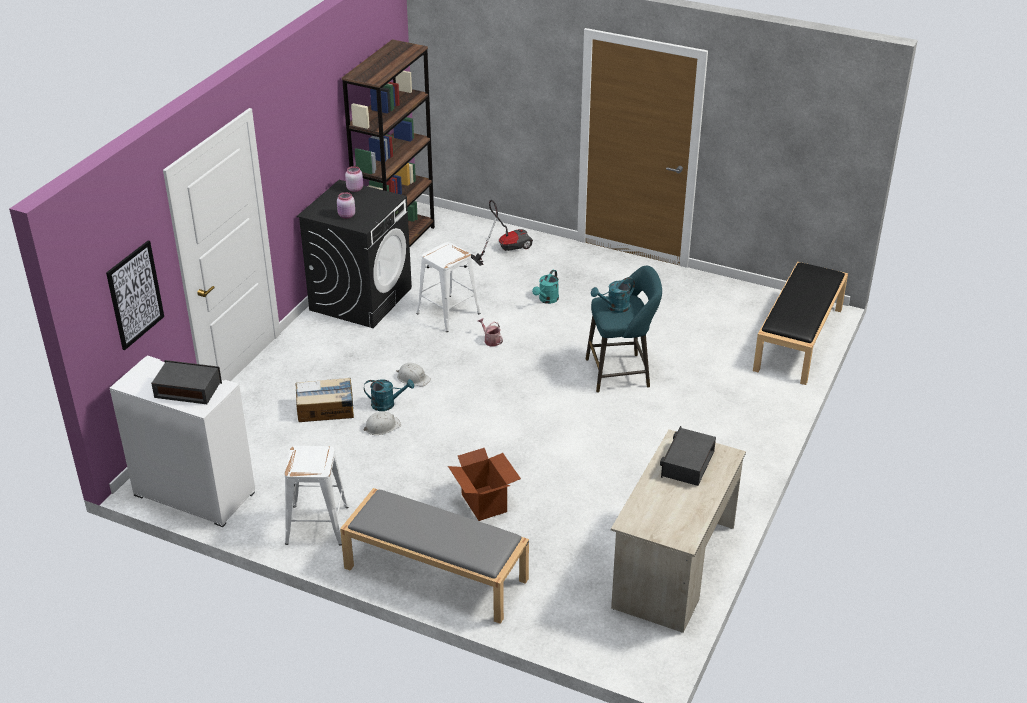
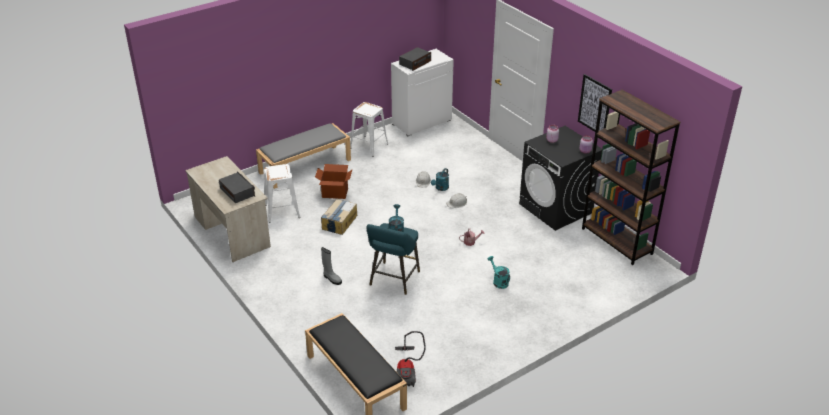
camera: 120 degrees right, 0 degrees up
(135, 295) = (469, 36): picture -> picture (595, 105)
(326, 409) = (454, 169): cardboard box -> cardboard box (339, 222)
(447, 313) = (514, 235): white stool -> white stool (282, 211)
(505, 249) = (580, 287): vacuum cleaner -> vacuum cleaner (407, 371)
(669, 422) = (332, 279): none -> grey boot

